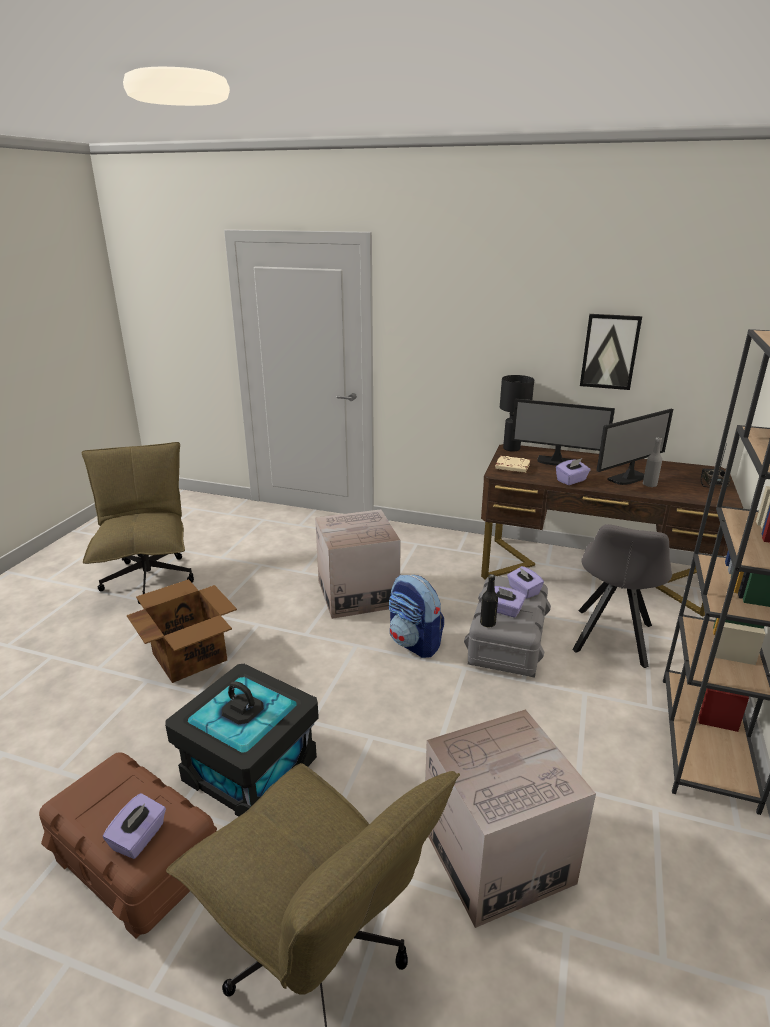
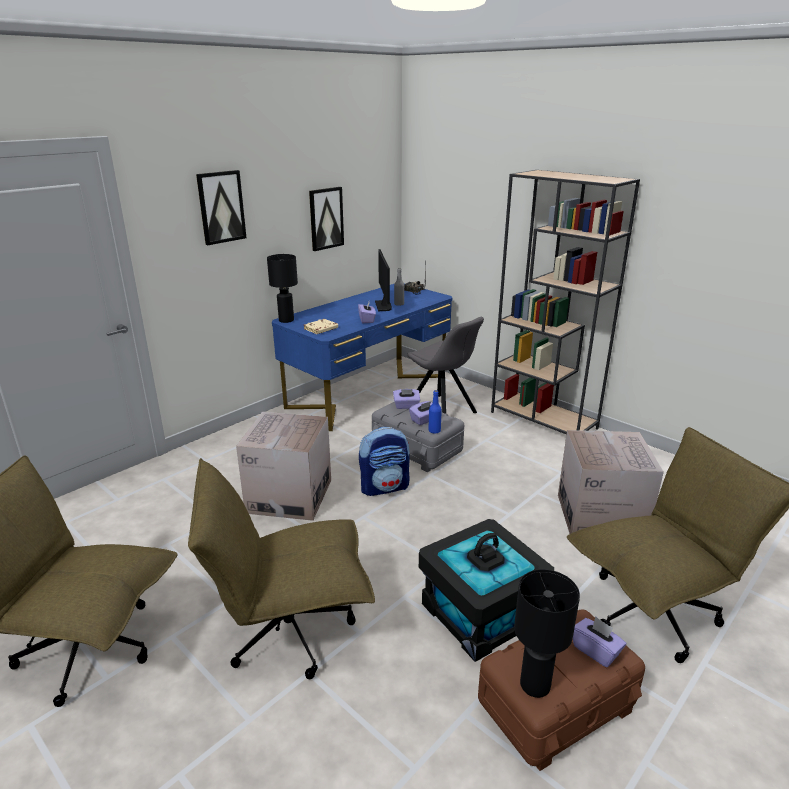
camera: 65 degrees left, 0 degrees up
(86, 794) = (535, 684): none -> black table lamp
(189, 656) = (292, 630): cardboard box -> beige office chair
(468, 312) = (221, 207): none -> picture
(487, 623) = (434, 431): black bottle -> blue bottle
(556, 462) = (331, 315): monitor -> none
(590, 574) = (368, 391): brown desk -> blue desk

